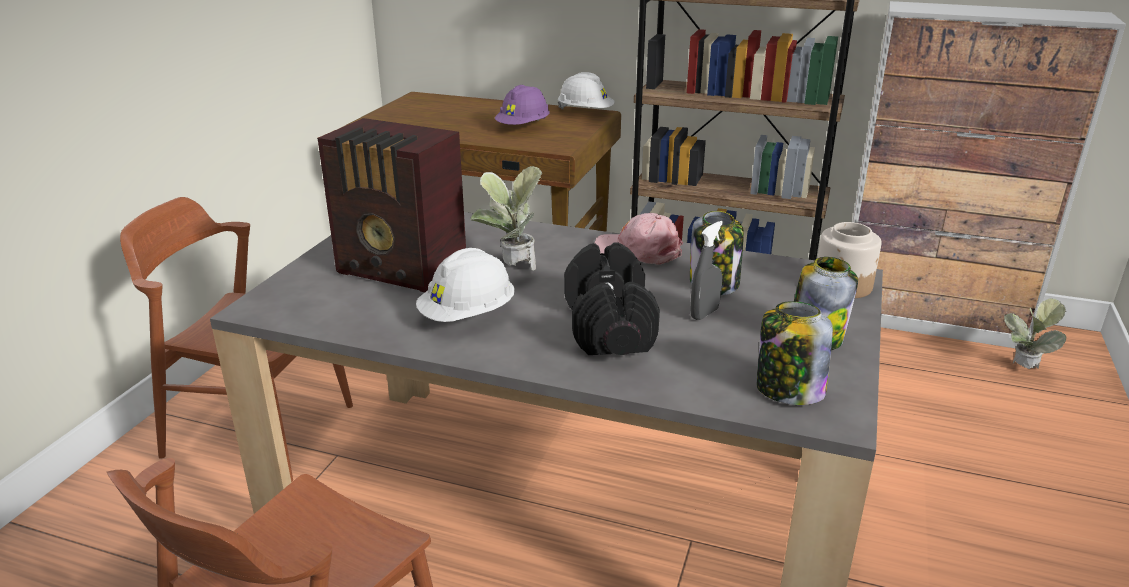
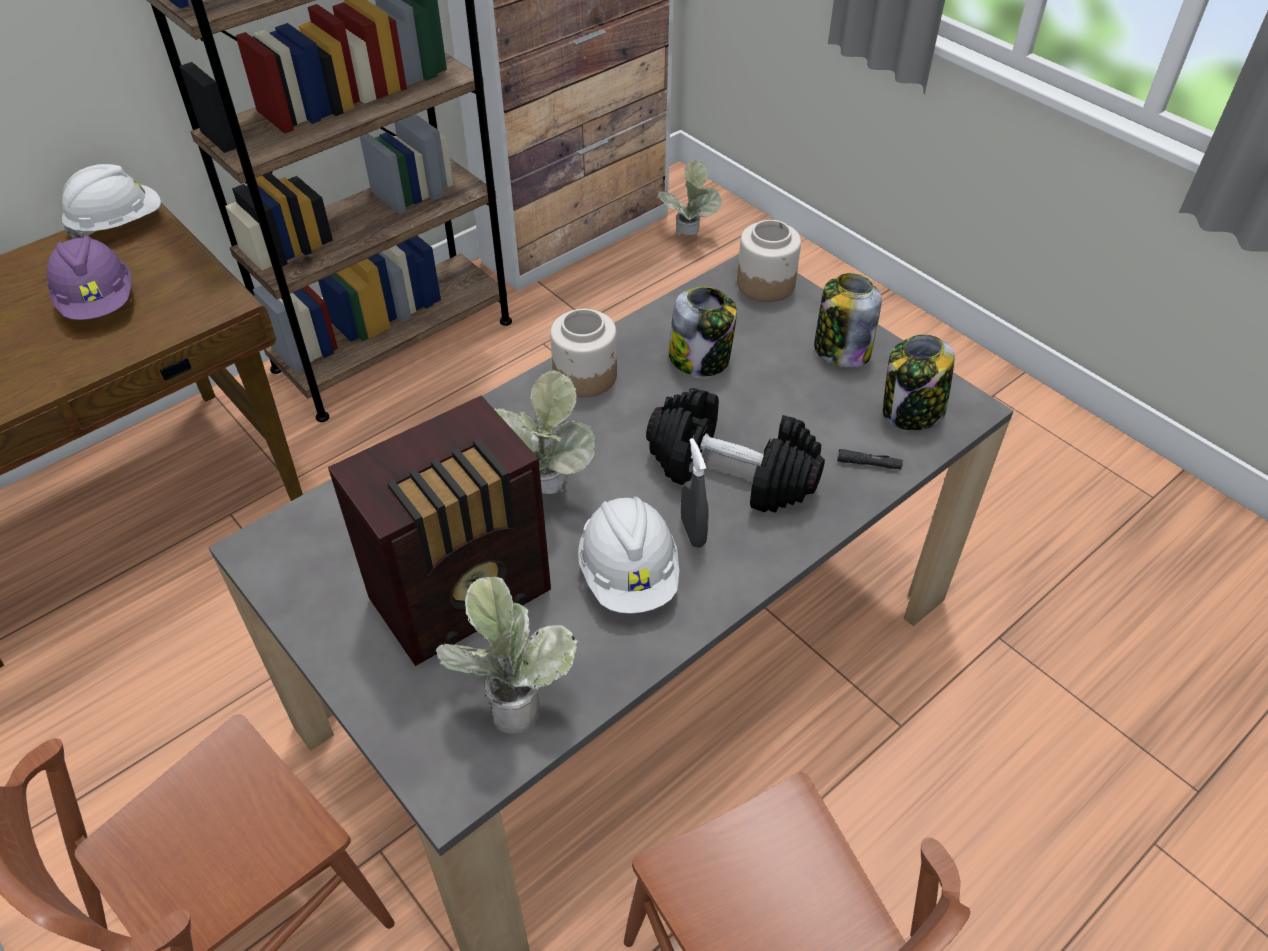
camera: 60 degrees left, 20 degrees up
(331, 308) = (512, 700): none -> potted plant
(638, 251) = (586, 375): pink cap -> jar
(694, 384) = (869, 463): none -> black flashlight
(704, 313) = (753, 395): grey spray bottle -> grey spray bottle (693, 532)

